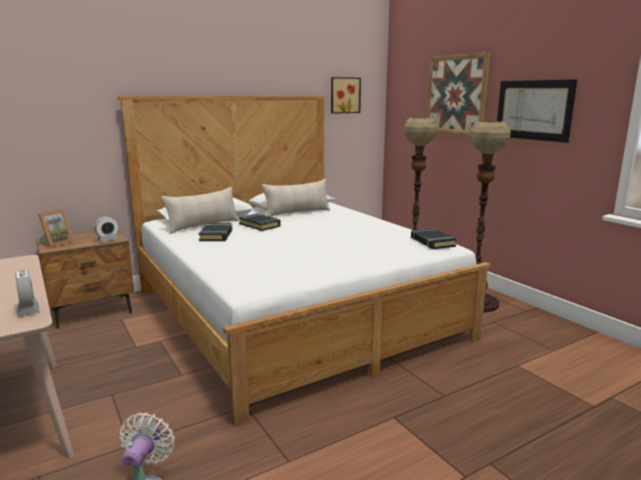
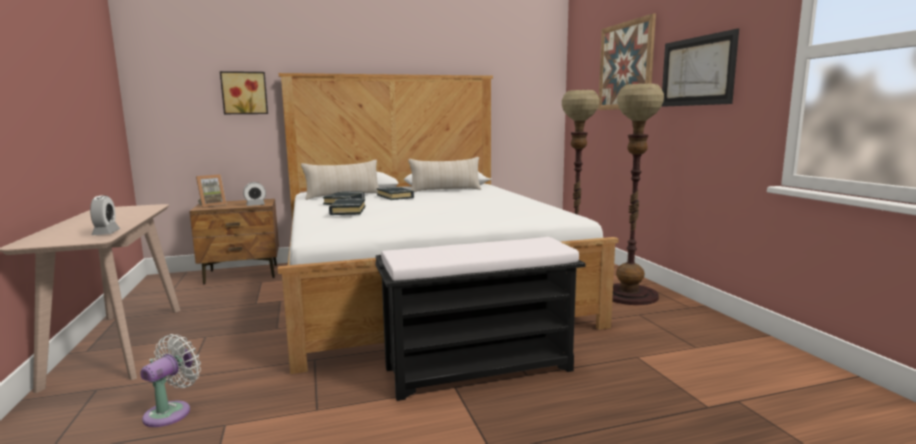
camera: 15 degrees right, 5 degrees down
(344, 95) = (516, 76): picture -> picture (244, 93)
(402, 394) = (480, 368): none -> black bench
(432, 242) = (556, 213): black book -> black book (348, 210)

